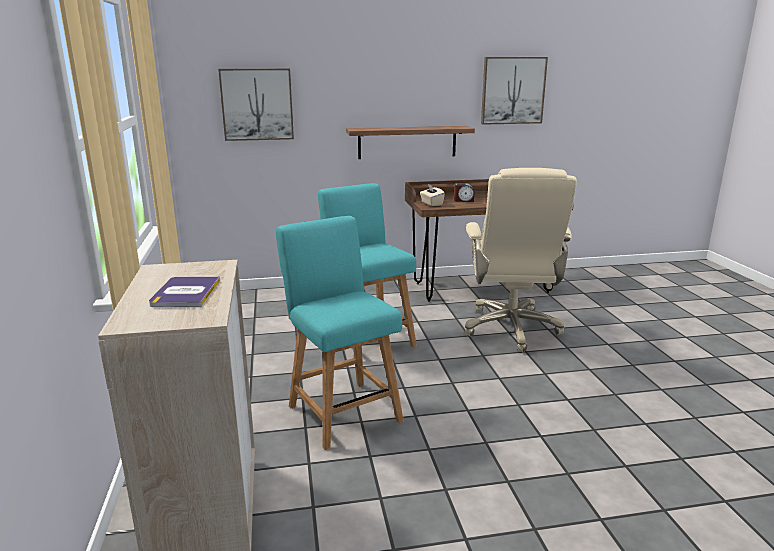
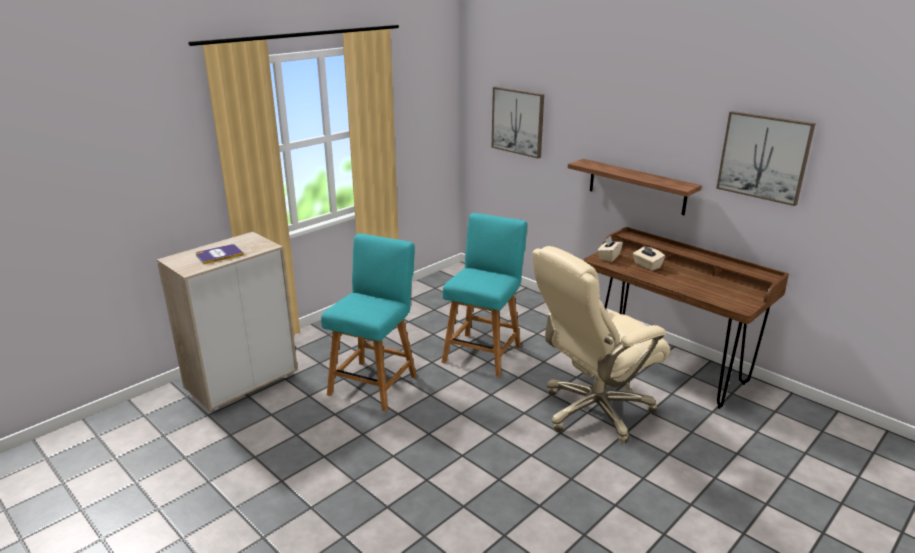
camera: 55 degrees right, 5 degrees up
(463, 200) = (647, 266): alarm clock -> beige tissue box

